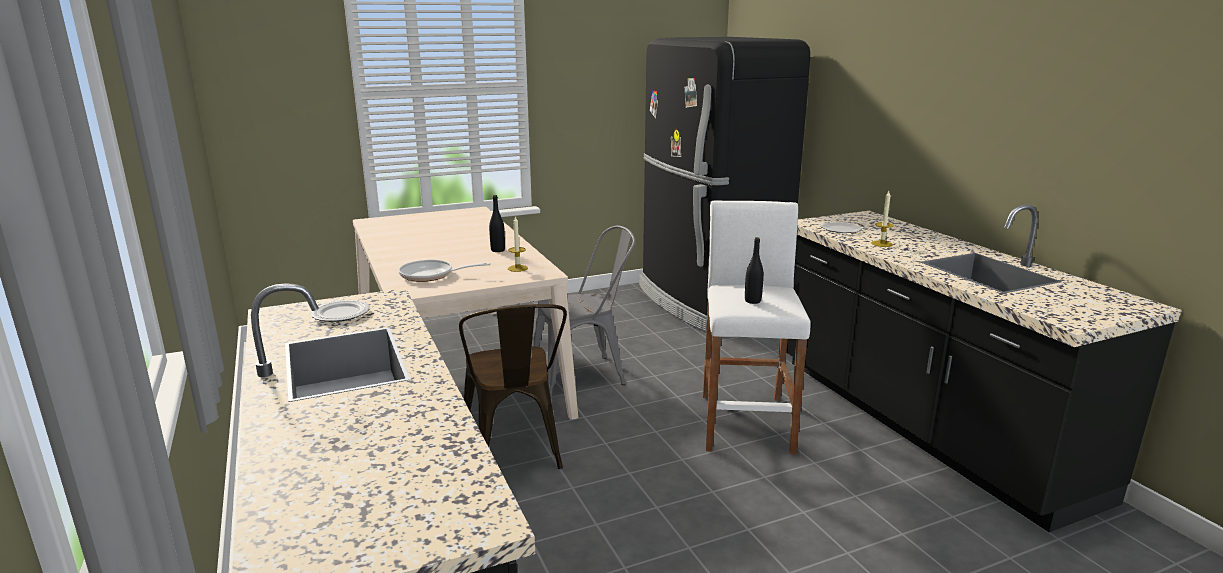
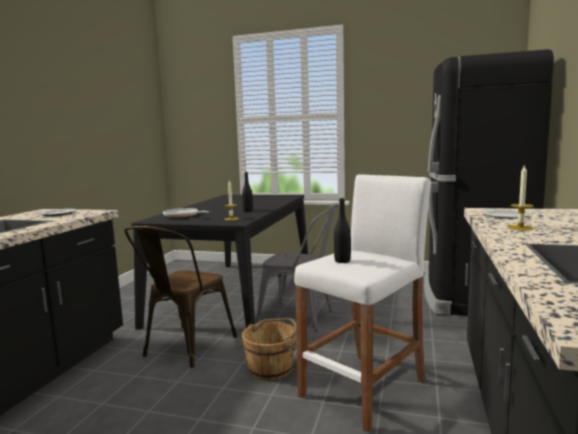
camera: 40 degrees right, 10 degrees down
(456, 370) = (237, 294): beige dining table -> black dining table
(643, 437) = (271, 368): none -> brown bucket

